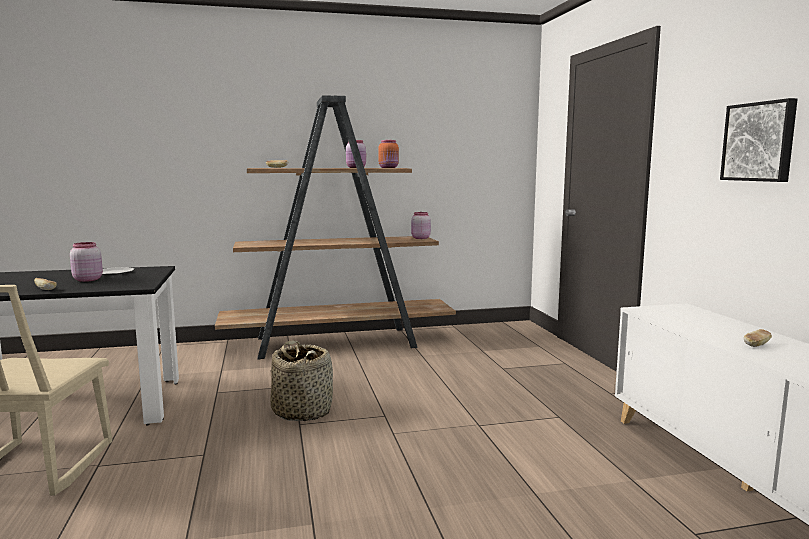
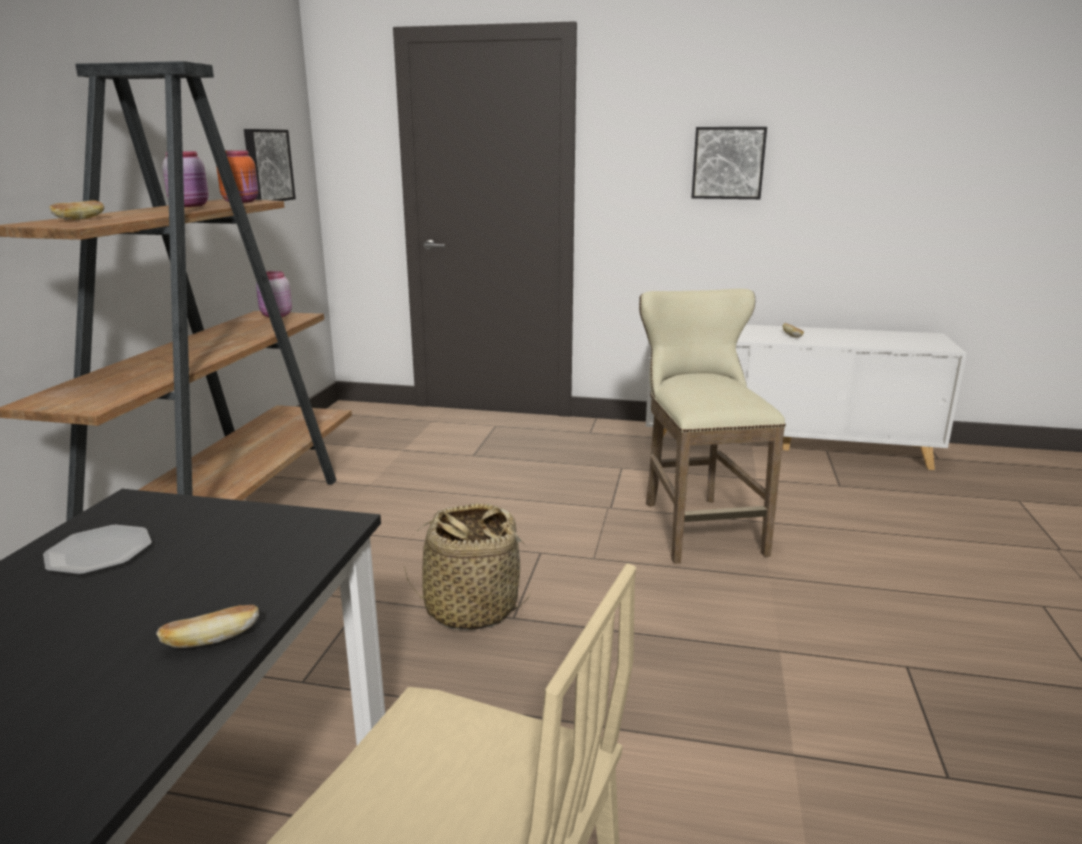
camera: 65 degrees left, 10 degrees up
(87, 279) = (148, 587): pink jar -> none
(476, 153) = (267, 165): none -> picture
(490, 463) = (697, 524): none -> beige stool

